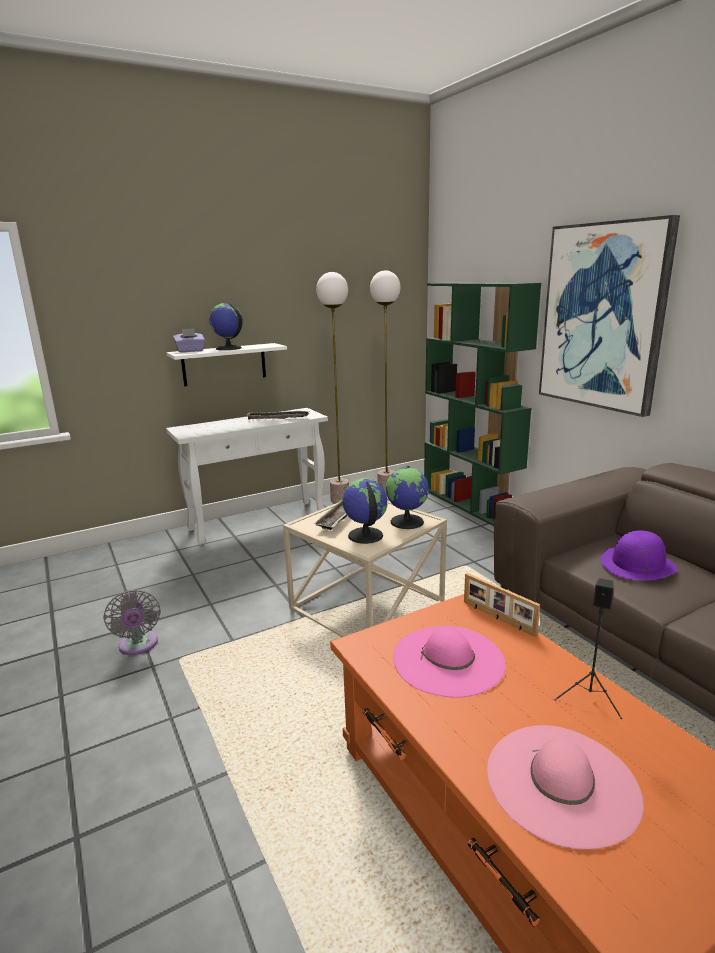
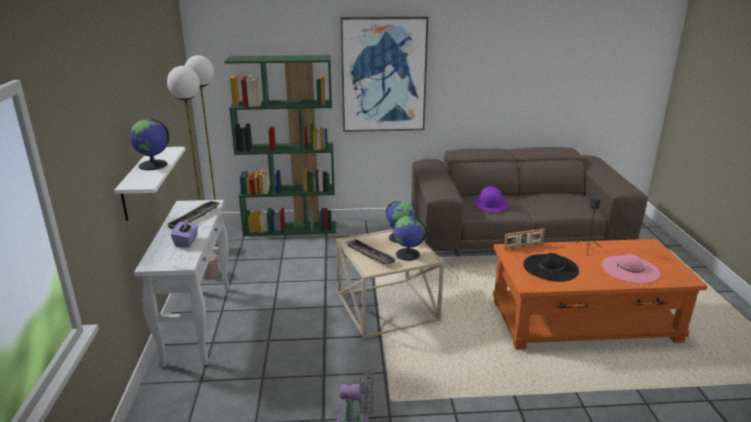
camera: 65 degrees left, 5 degrees up
(190, 351) = (135, 180): purple tissue box -> purple tissue box (186, 241)
(448, 659) = (550, 267): pink hat -> black hat

